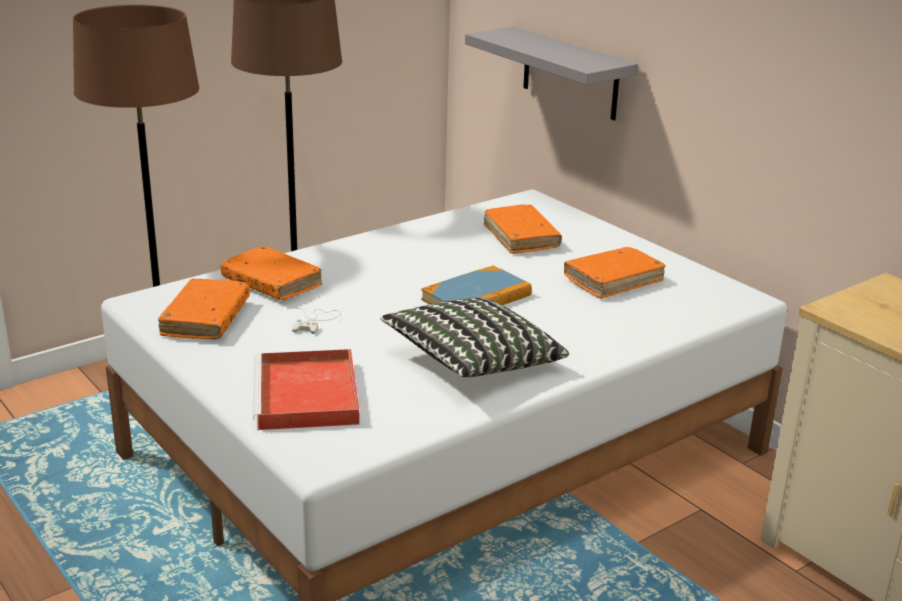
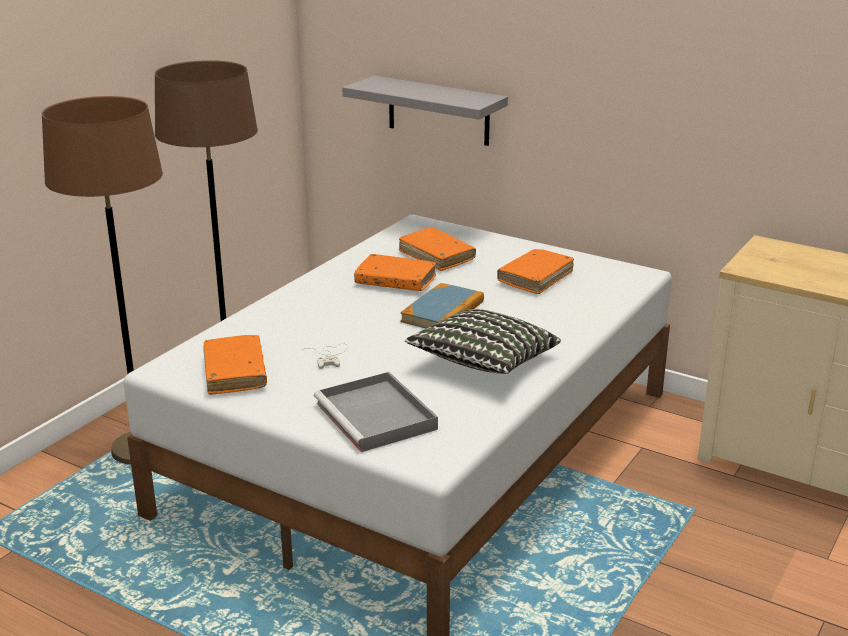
camera: 20 degrees left, 0 degrees up
(271, 283) = (264, 332): orange book -> orange book (395, 281)
(307, 396) = (377, 417): red tray -> grey tray

